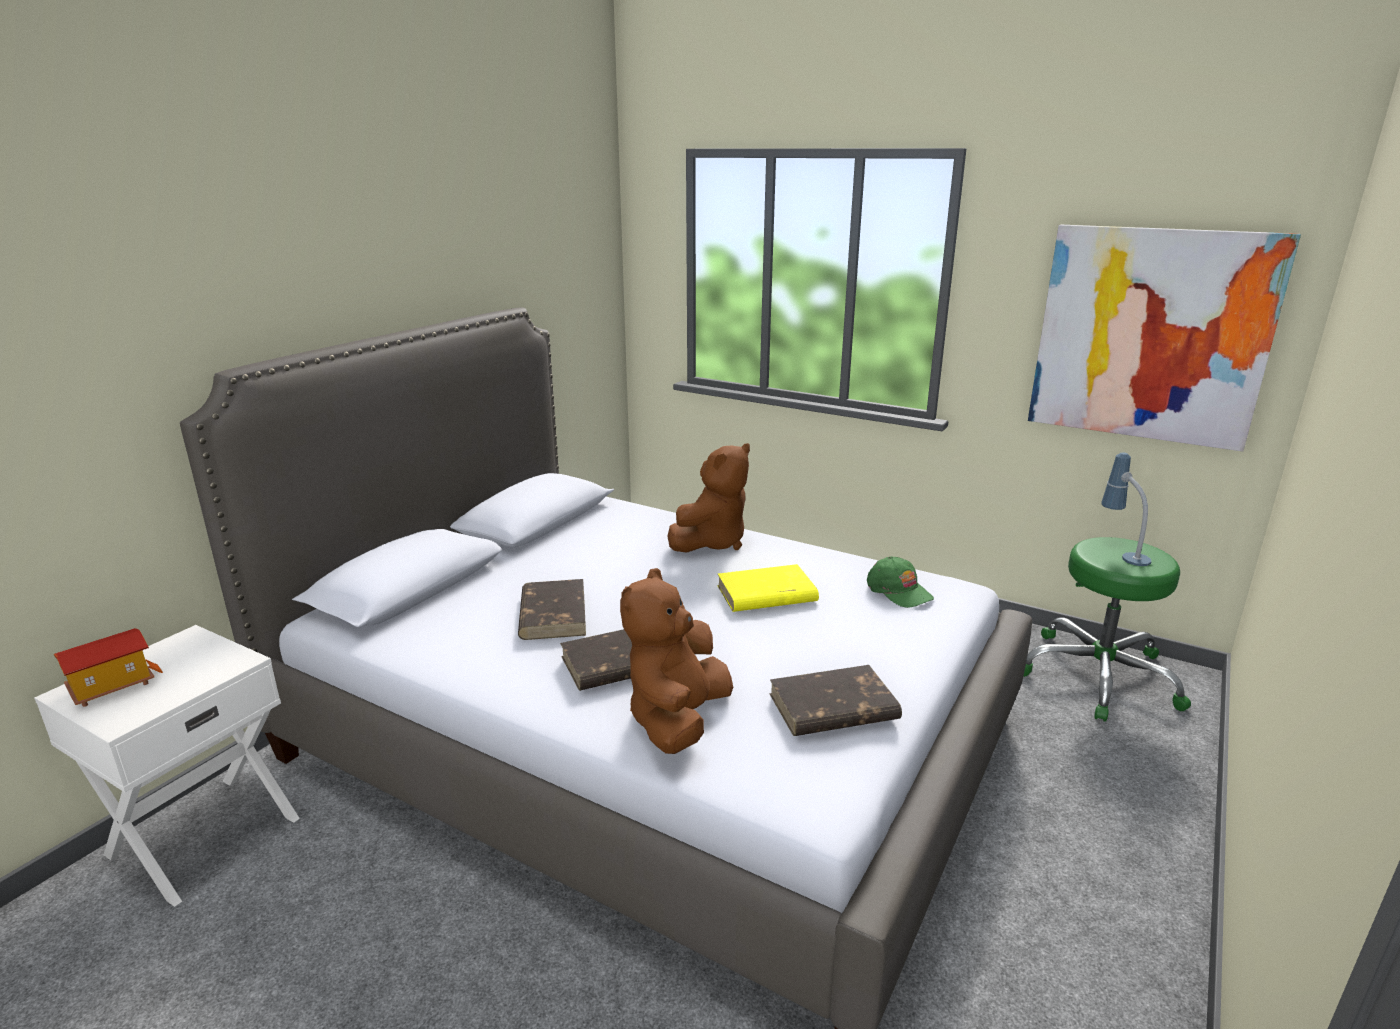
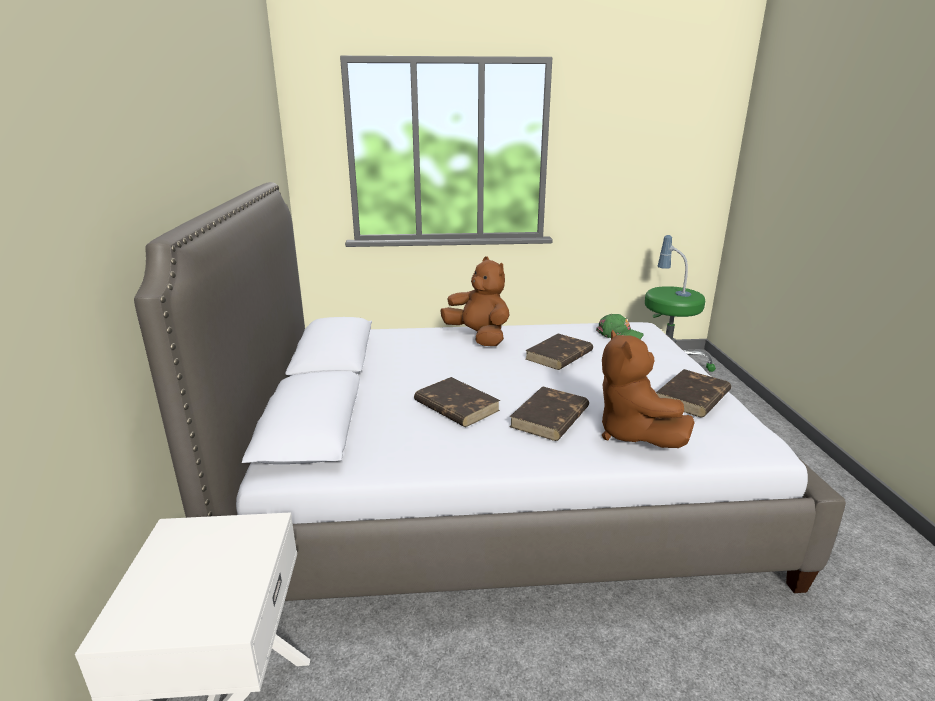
camera: 35 degrees left, 0 degrees up
(113, 686) = (162, 600): toy house -> none
(712, 542) = (478, 337): brown plush toy -> brown plush toy turned 45 degrees counterclockwise
(765, 594) = (559, 355): yellow book -> brown book
(1150, 335) = (661, 167): picture -> none

